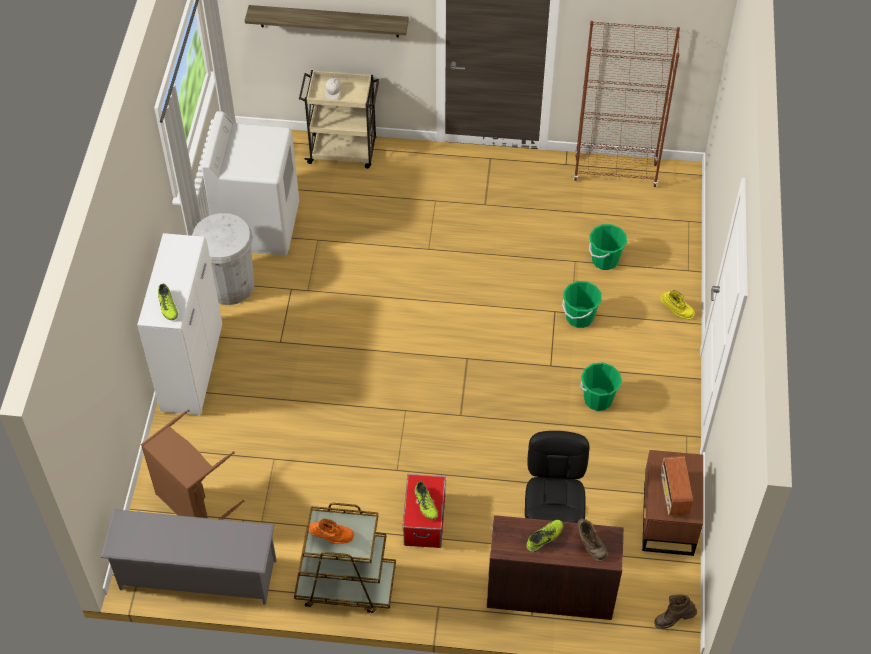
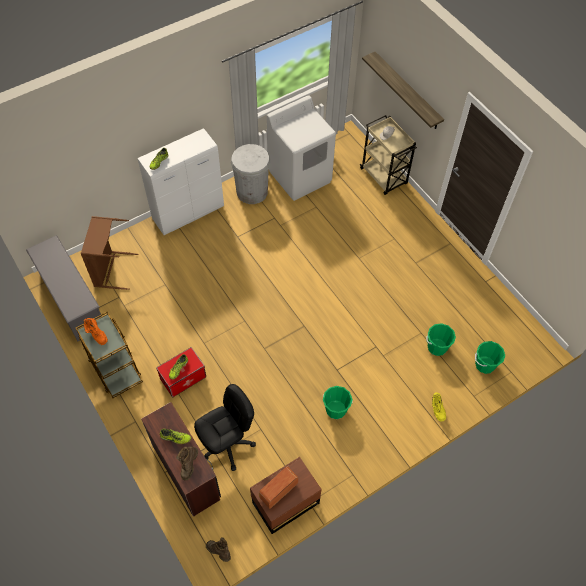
camera: 50 degrees right, 5 degrees up
(579, 317) = (384, 361): green bucket -> green bucket (485, 365)
(615, 172) = (507, 309): brown bookcase -> none

